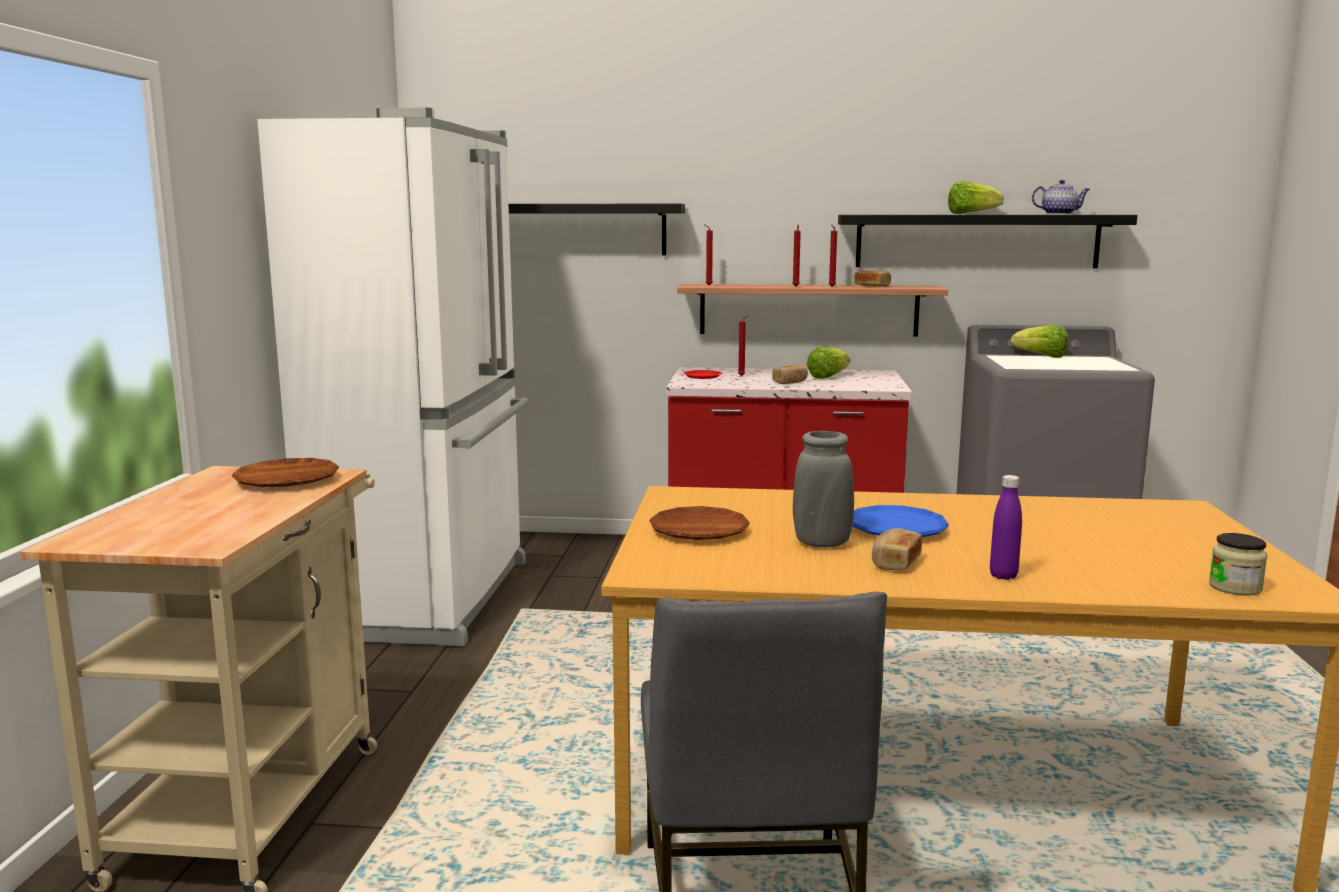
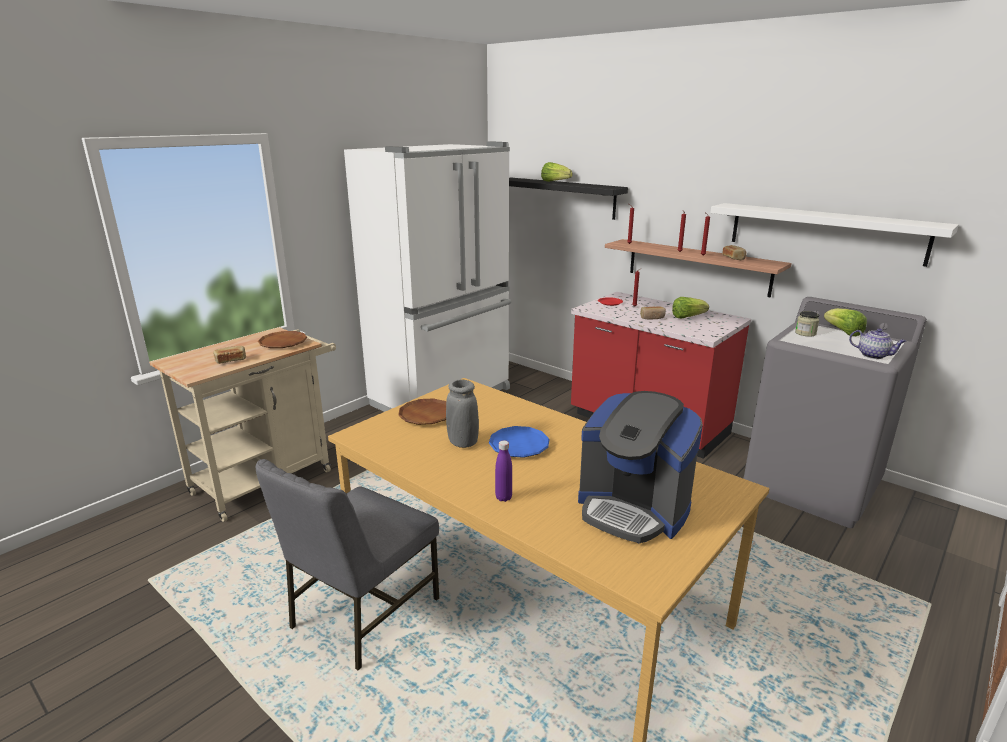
camera: 35 degrees right, 10 degrees up
(894, 563) = (469, 468): bread -> bread (231, 360)
(971, 214) = (814, 213): lettuce -> lettuce (555, 182)
(976, 241) = (824, 232): black shelf -> white shelf
(1059, 214) = (889, 220): teapot -> teapot (873, 355)
(1147, 547) = (633, 509): none -> coffee machine
(1235, 587) = (615, 559): jar -> jar (805, 333)

